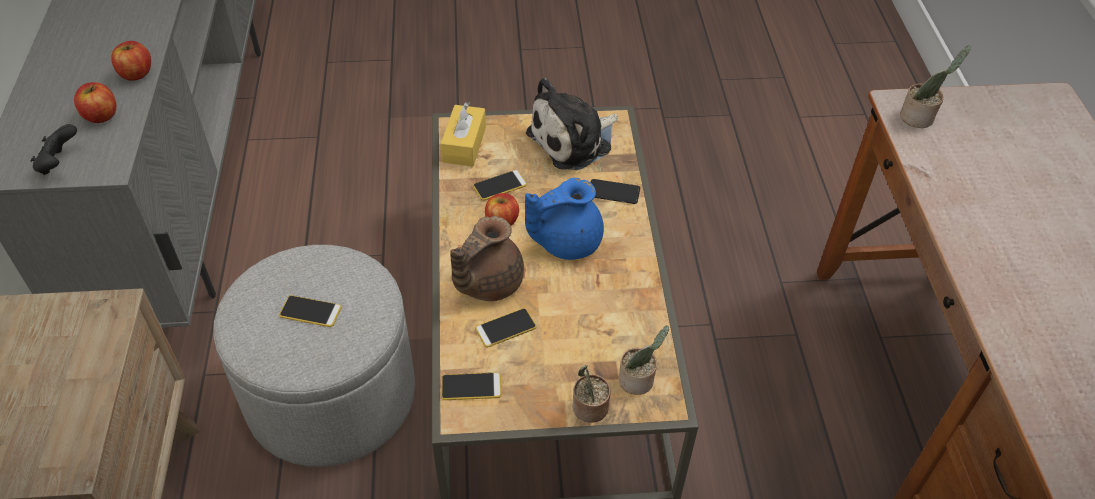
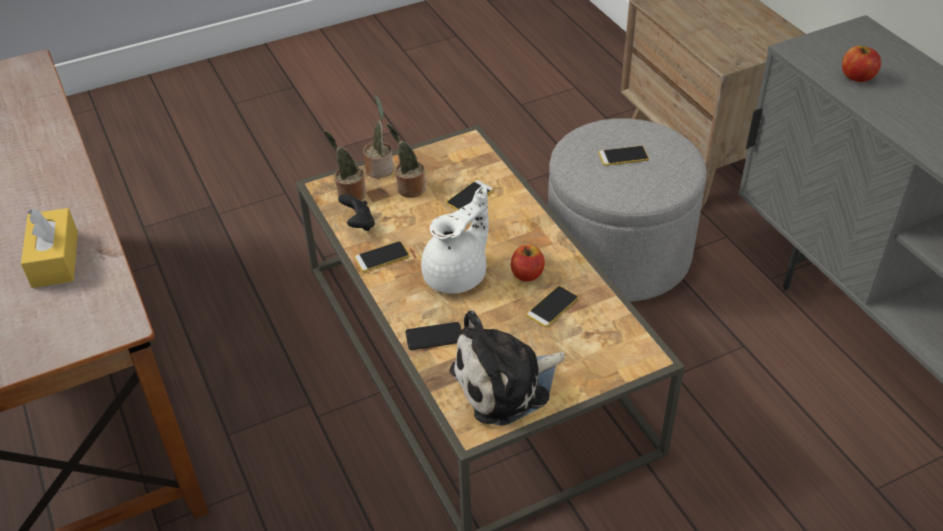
camera: 160 degrees right, 5 degrees down
(59, 163) = (833, 42): black game controller -> black game controller (358, 224)
(136, 74) = (883, 113): apple -> none
(464, 144) = (619, 338): yellow tissue box -> yellow tissue box (55, 259)
(471, 387) = (472, 156): phone -> phone (382, 257)
(486, 283) = (506, 222): brown teapot -> none
(565, 241) = (457, 275): blue teapot -> white teapot
(574, 140) = (506, 384): plush toy -> plush toy turned 150 degrees counterclockwise
(919, 118) = (96, 313): potted plant -> potted plant (409, 188)

